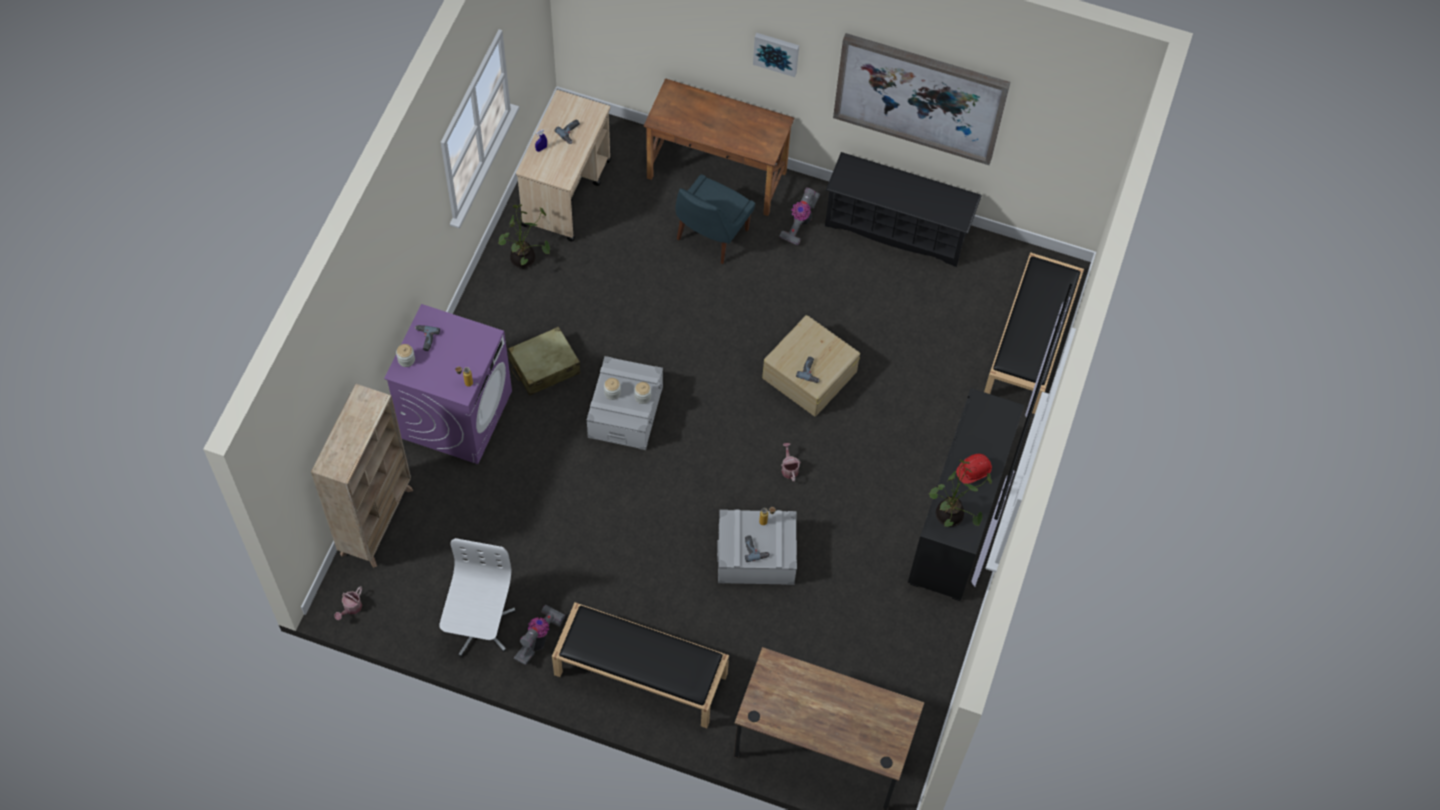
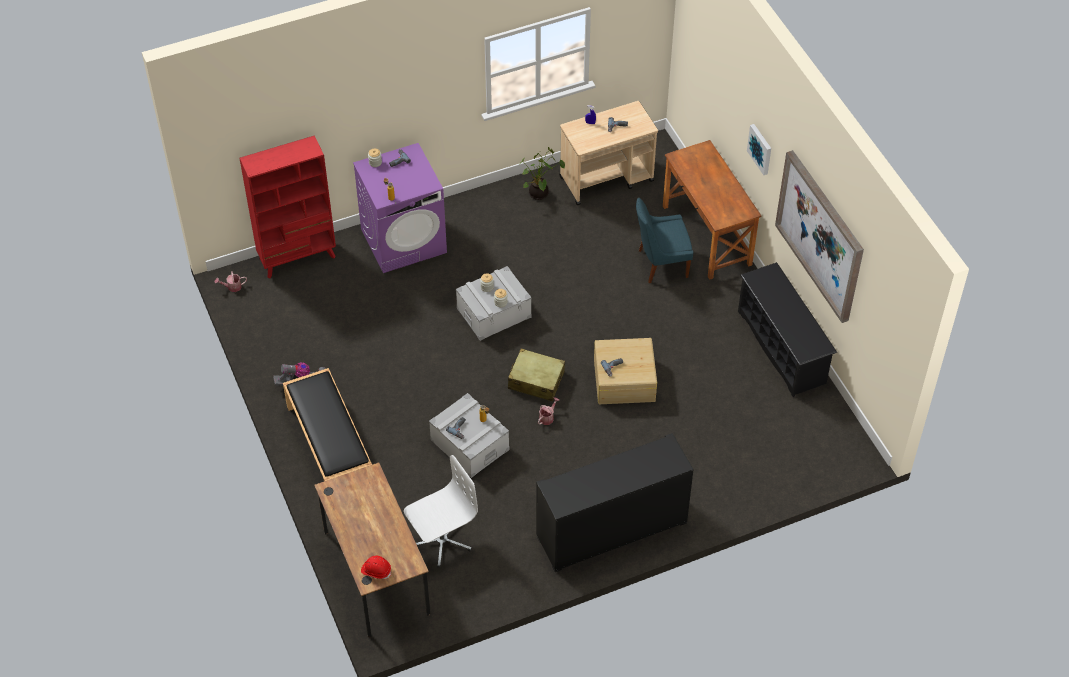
camera: 50 degrees right, 10 degrees down
(377, 521) = (298, 258): beige bookcase -> red bookcase
(479, 626) = (281, 350): white office chair -> white office chair (441, 540)
(544, 367) = (479, 255): beige suitcase -> beige suitcase (536, 380)
(800, 223) = (724, 298): vacuum cleaner -> none
(951, 516) = (568, 487): potted plant -> none
(973, 471) = (613, 476): red hard hat -> red hard hat (376, 570)
(1030, 345) = (783, 477): black bench -> none

